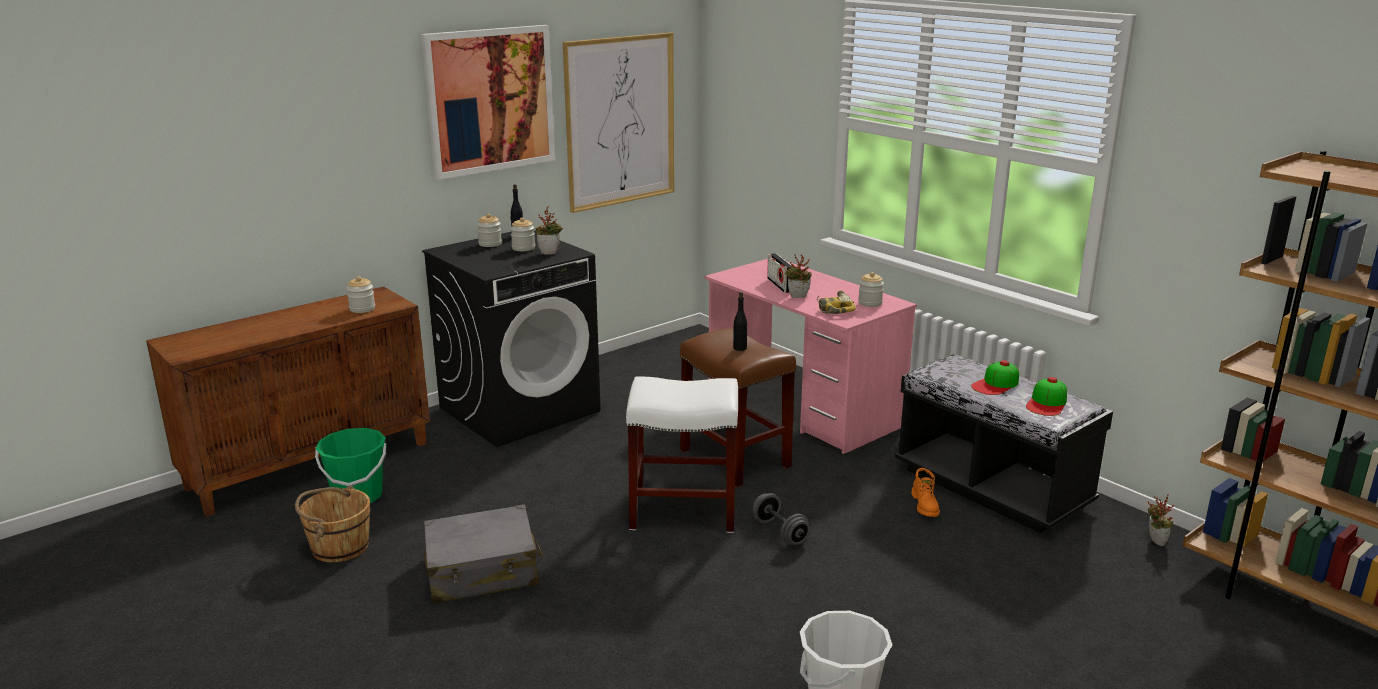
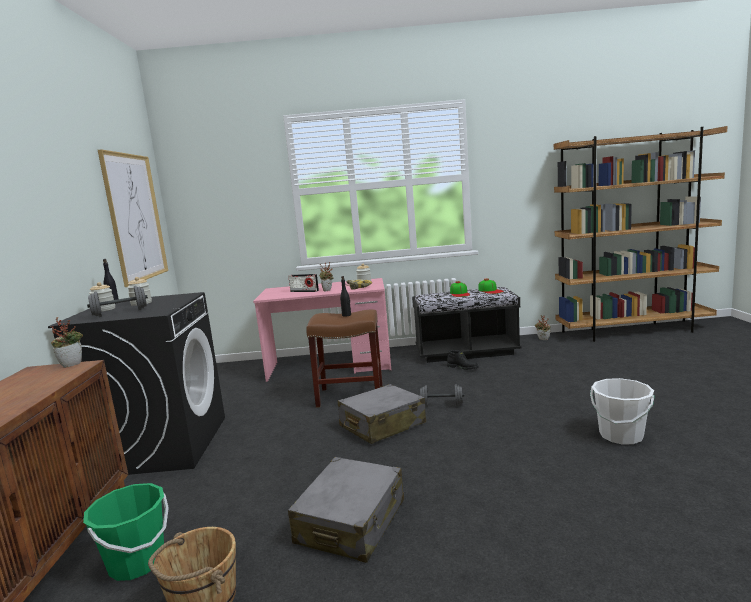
camera: 50 degrees left, 10 degrees down
(362, 309) = (50, 378): jar -> none
(480, 257) = (120, 313): none -> grey dumbbell
(490, 100) = (66, 189): picture -> none
(550, 252) = (170, 299): potted plant -> potted plant (72, 364)
(682, 511) = (382, 425): white stool -> grey suitcase
(925, 505) = (463, 367): orange boot -> black boot

